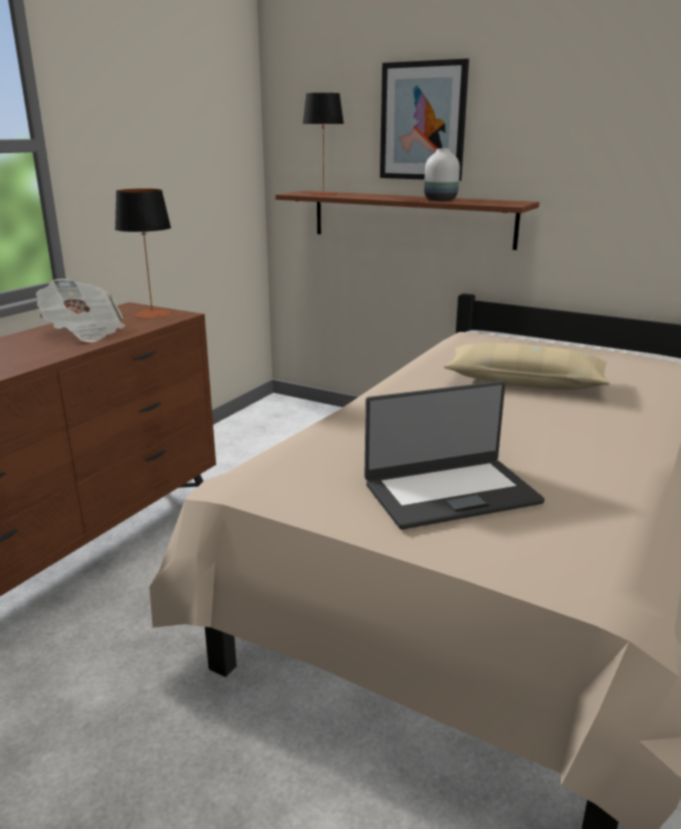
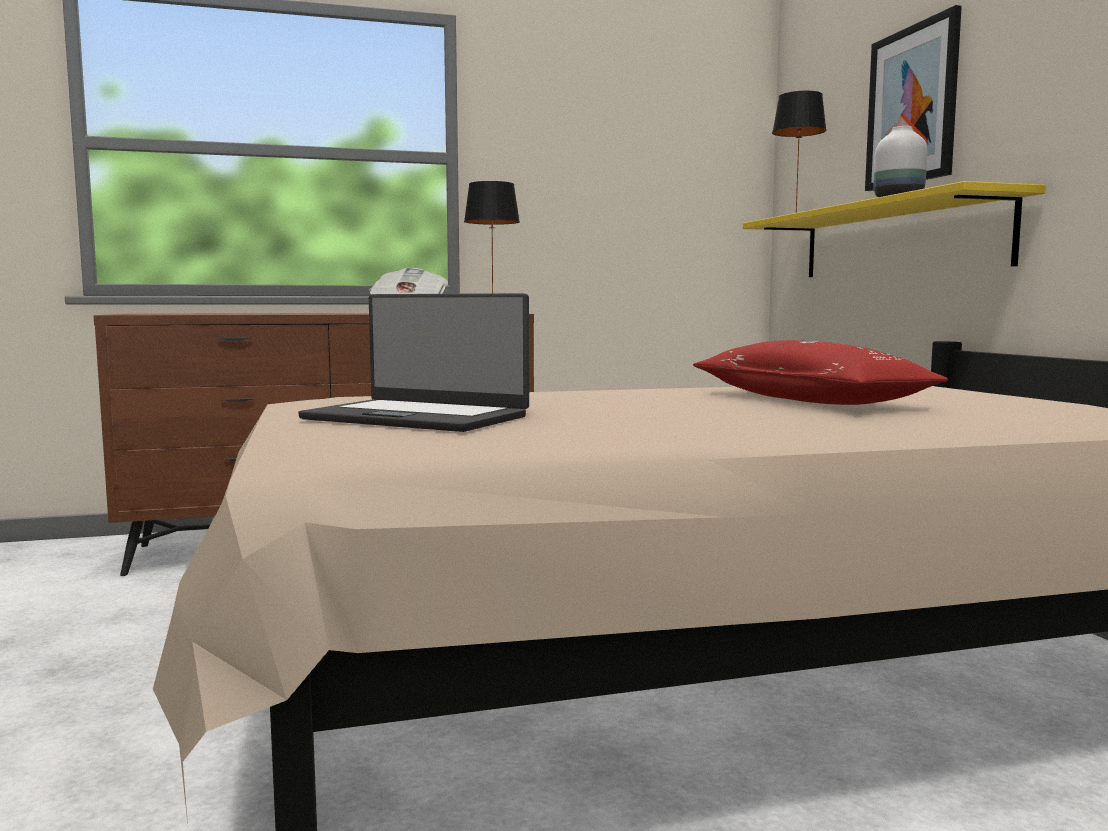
camera: 45 degrees right, 15 degrees down
(411, 218) = (897, 240): brown shelf -> yellow shelf
(524, 382) = (808, 400): beige pillow -> red pillow

